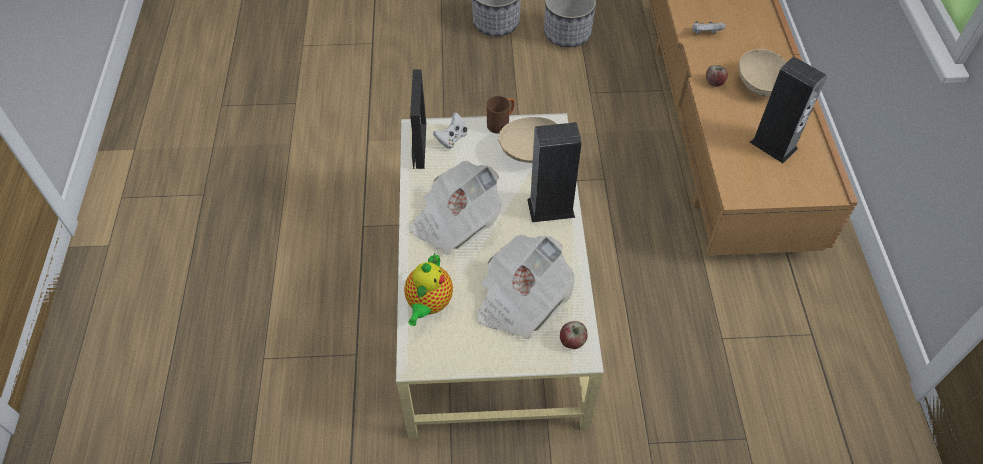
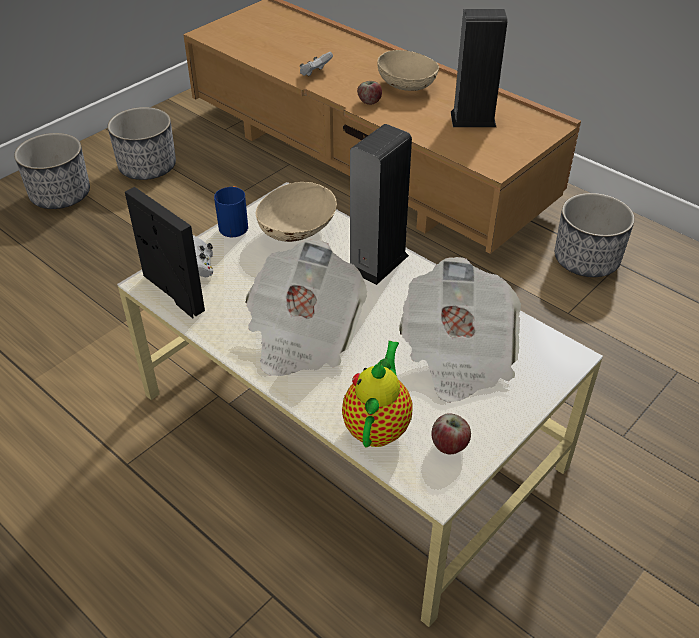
camera: 45 degrees left, 10 degrees down
(428, 304) = (378, 425): teapot -> teapot turned 135 degrees counterclockwise
(501, 123) = (234, 225): brown mug -> blue mug
(572, 341) = (546, 352): apple -> apple (449, 445)
(789, 313) = (586, 260): none -> planter

